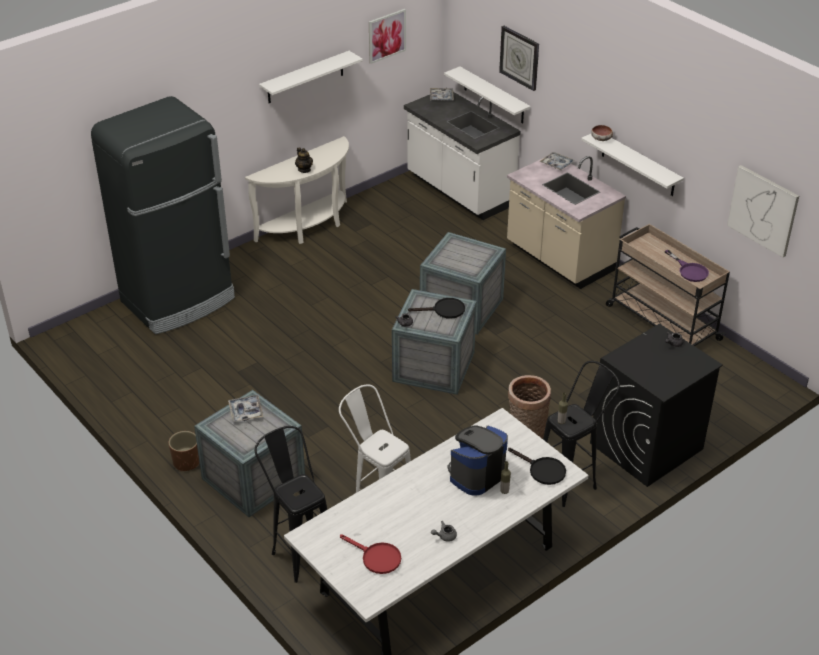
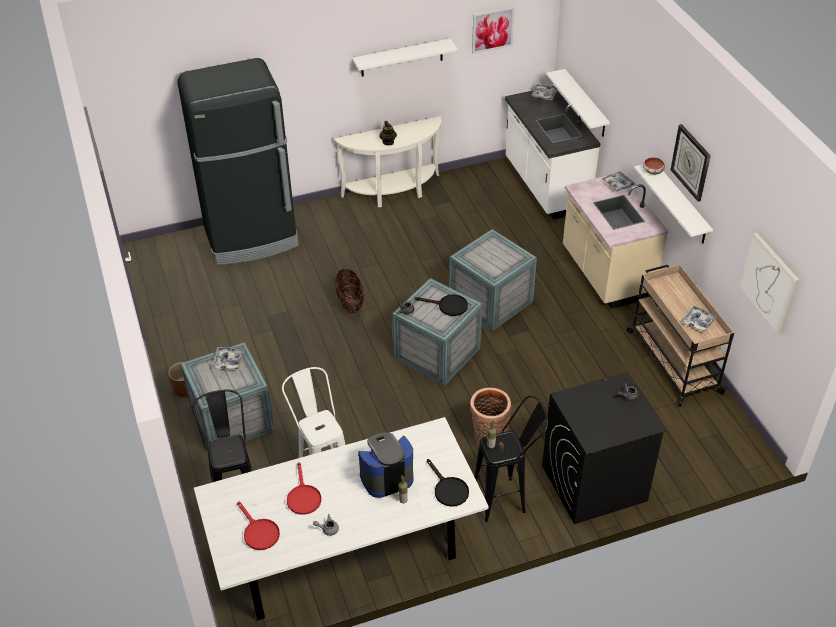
camera: 20 degrees right, 5 degrees up
(319, 339) = (350, 302): none -> basket
(403, 514) = (303, 497): none -> red frying pan
(519, 57) = (606, 74): wall clock -> wall clock (691, 162)
(689, 270) = (698, 321): purple frying pan -> tray

